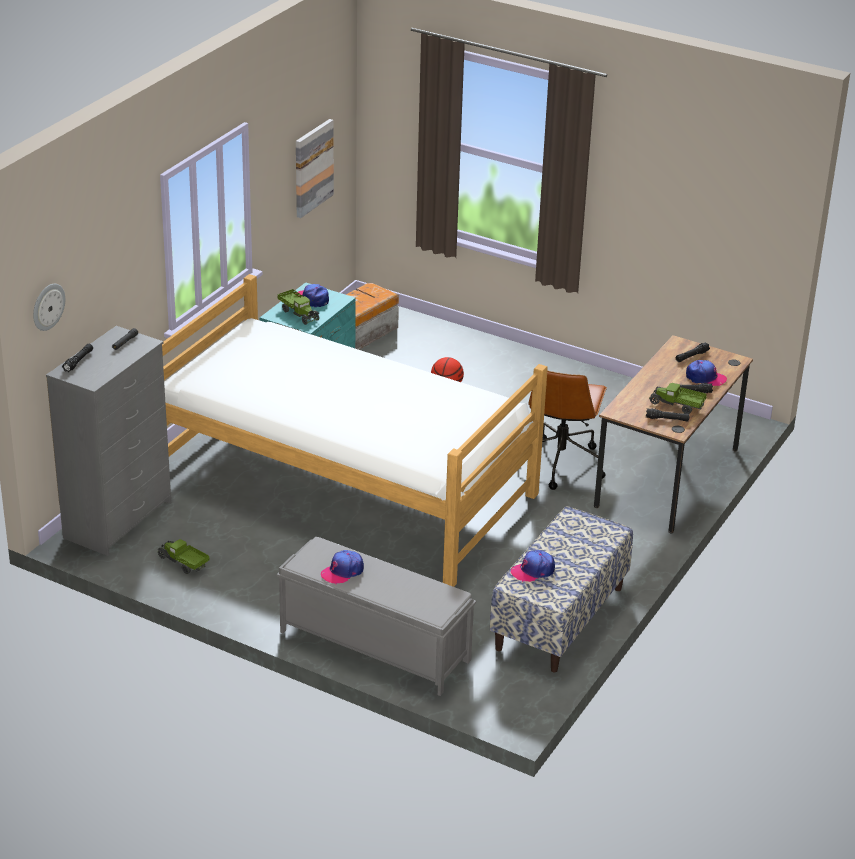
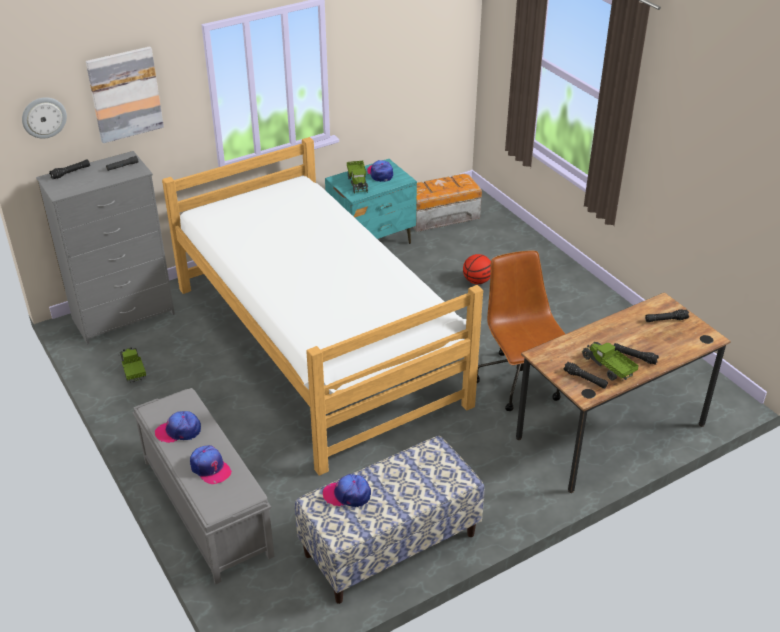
camera: 30 degrees right, 5 degrees up
(312, 167) = (416, 58): picture -> picture (125, 94)
(560, 462) = (520, 383): brown office chair -> brown office chair turned 120 degrees clockwise
(705, 378) = (662, 347): cap -> cap (210, 468)

